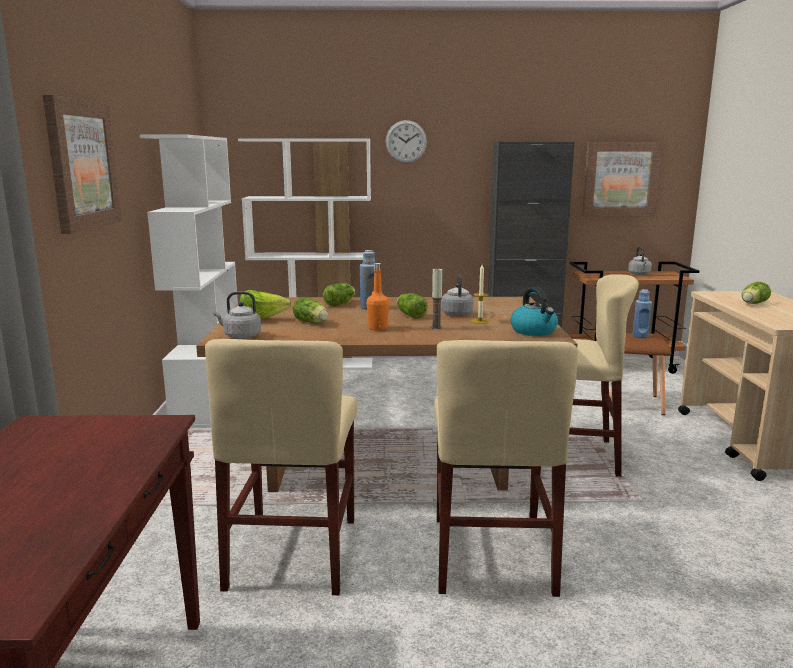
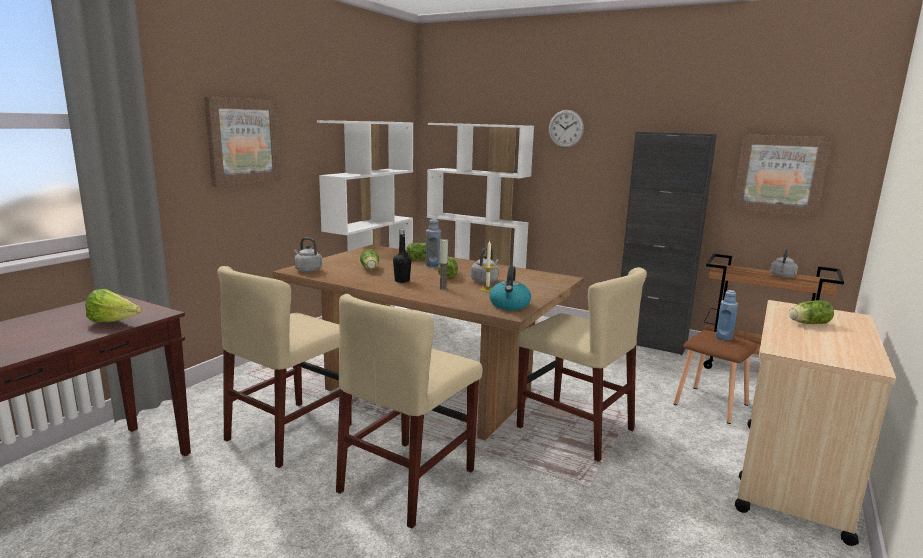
camera: 30 degrees right, 0 degrees up
(262, 319) = (346, 261): lettuce -> lettuce (114, 322)
(378, 328) = (402, 281): orange bottle -> black bottle

